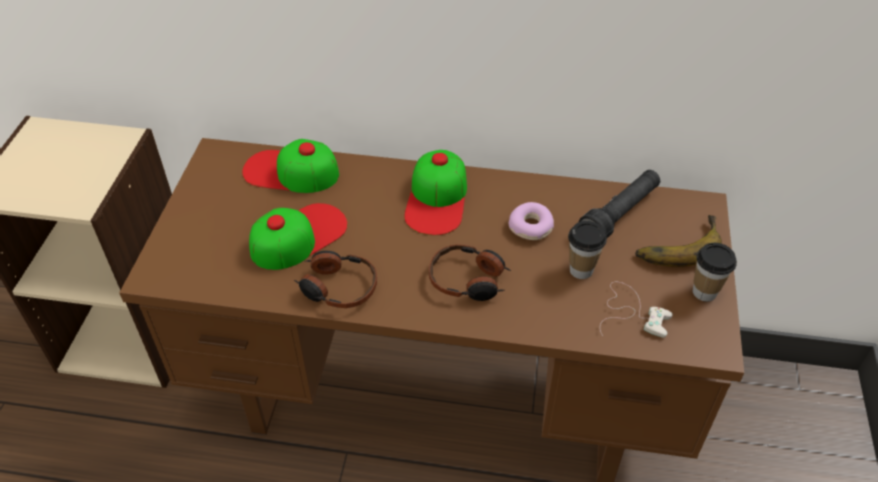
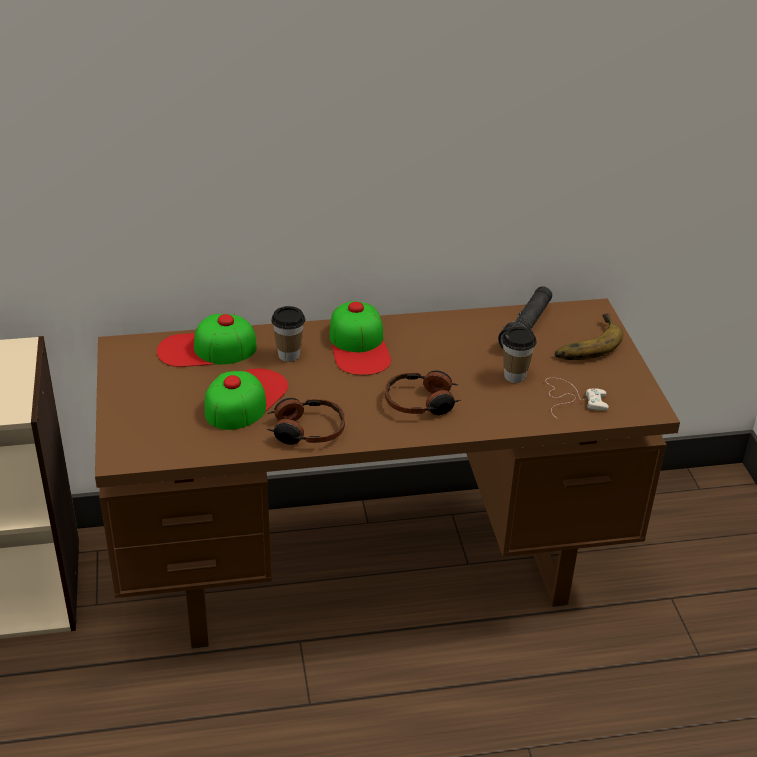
camera: 20 degrees left, 10 degrees down
(531, 227) = (455, 352): donut -> none
(704, 292) = (623, 372): cup -> cup (289, 355)

